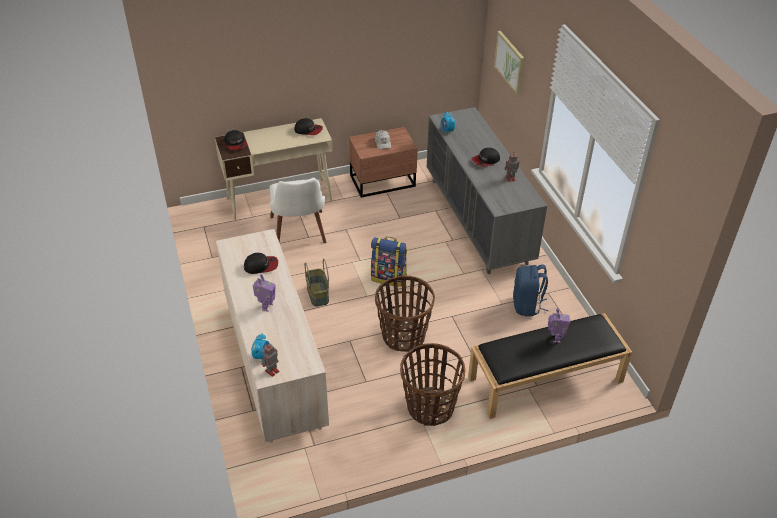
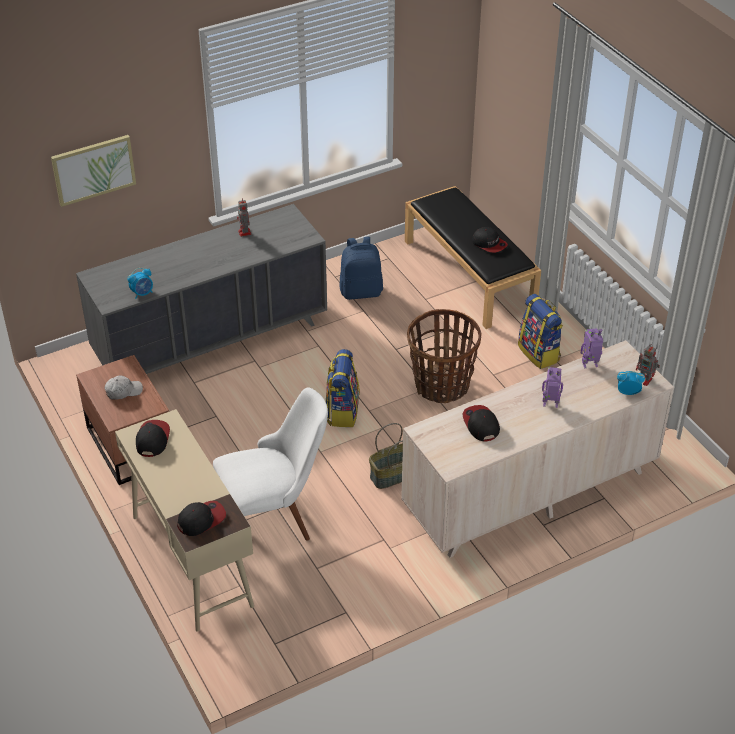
camera: 100 degrees left, 0 degrees up
(430, 407) = (539, 353): basket -> backpack
(486, 160) = (209, 254): cap -> cap (489, 244)
(555, 338) = (461, 228): toy robot -> toy robot (590, 365)

